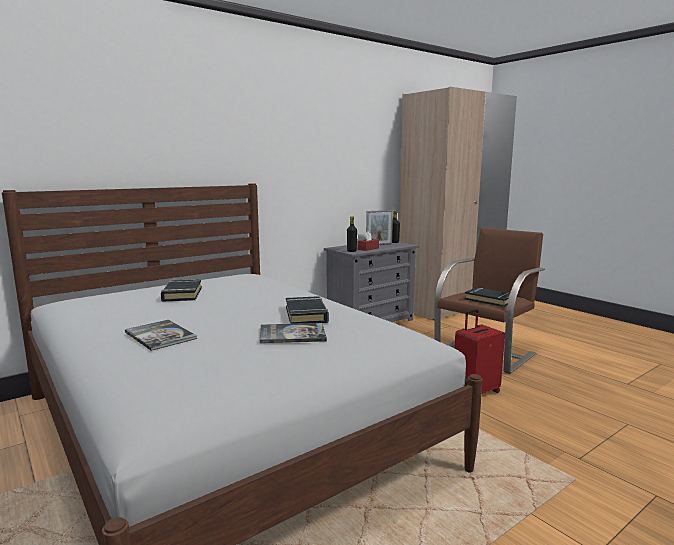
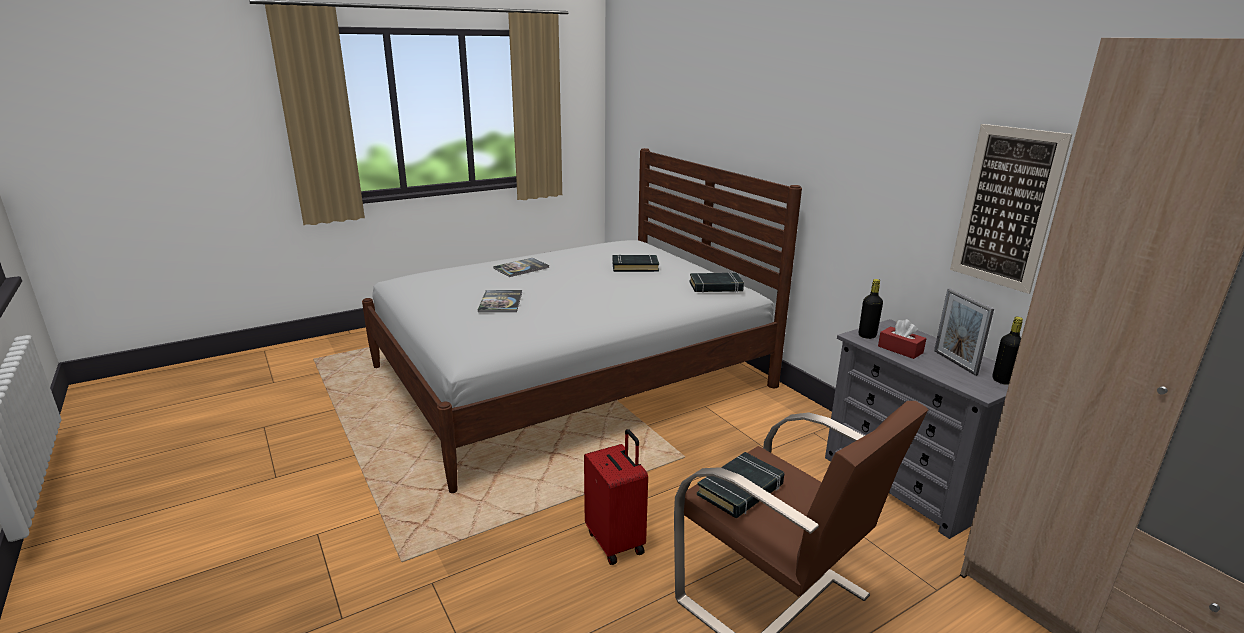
camera: 95 degrees right, 10 degrees up
(306, 315) = (551, 307): black book -> black book (716, 287)
(362, 168) = (1006, 208): none -> picture

